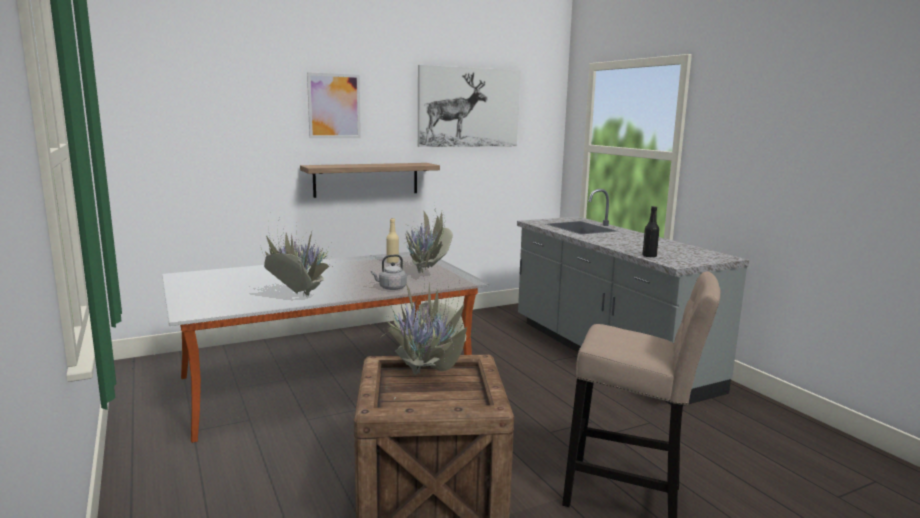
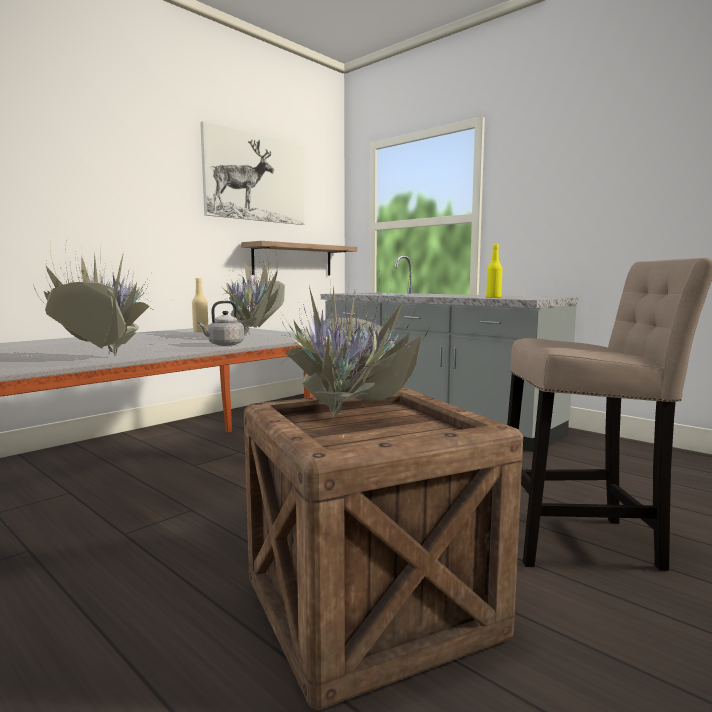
camera: 20 degrees left, 5 degrees down
(334, 106) = (103, 154): picture -> none
(366, 179) = (147, 248): shelf -> shelf (293, 260)
(649, 256) = (493, 298): black bottle -> yellow bottle

